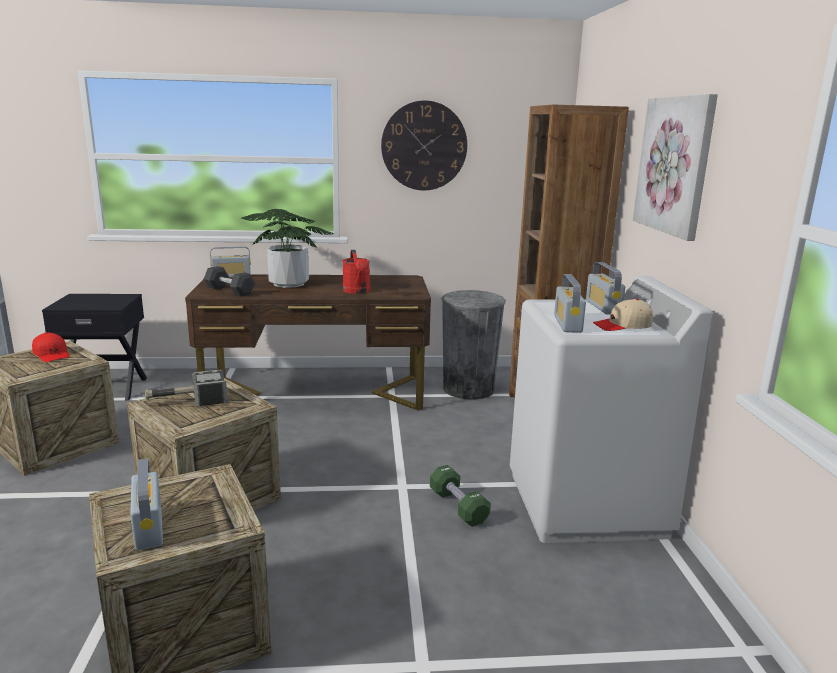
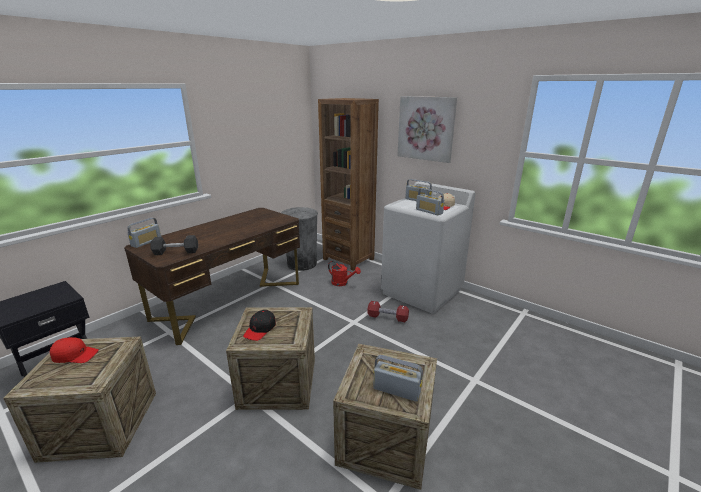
camera: 45 degrees left, 5 degrees up
(187, 401) = (260, 329): hammer -> black cap
(289, 284) = (201, 235): potted plant -> none
(357, 291) = (254, 226): red watering can -> red watering can (342, 283)
(424, 146) = (243, 125): wall clock -> none
(458, 507) = (387, 317): green dumbbell -> red dumbbell

